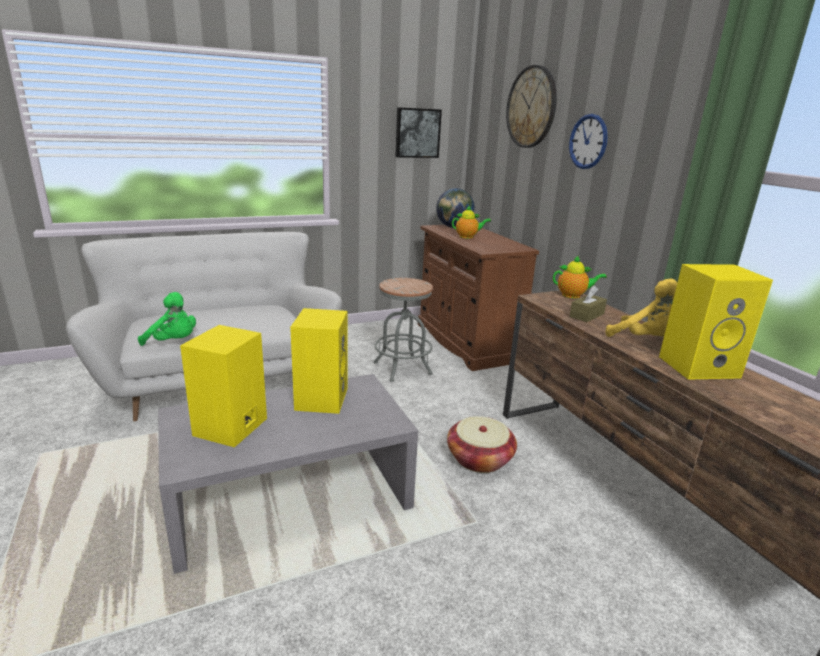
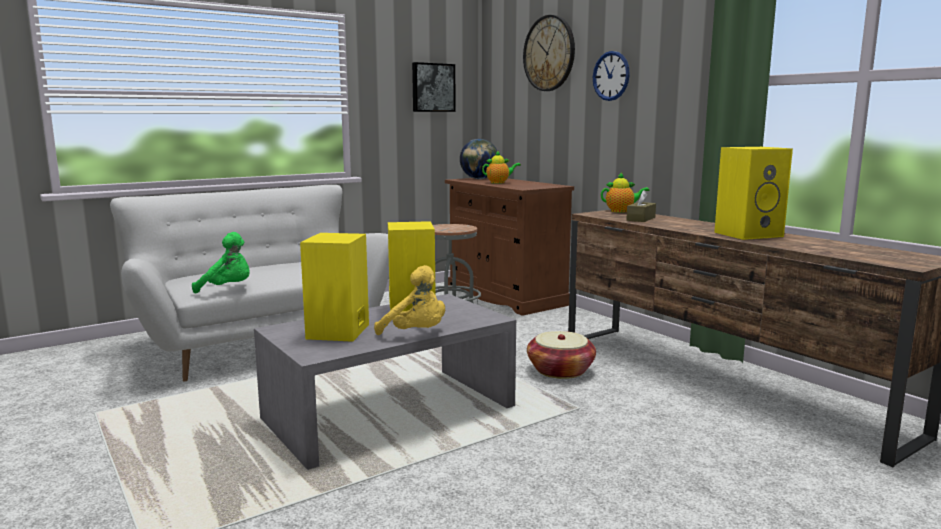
camera: 10 degrees left, 10 degrees down
(644, 339) = (697, 226): yellow plush toy -> yellow plush toy (416, 334)

